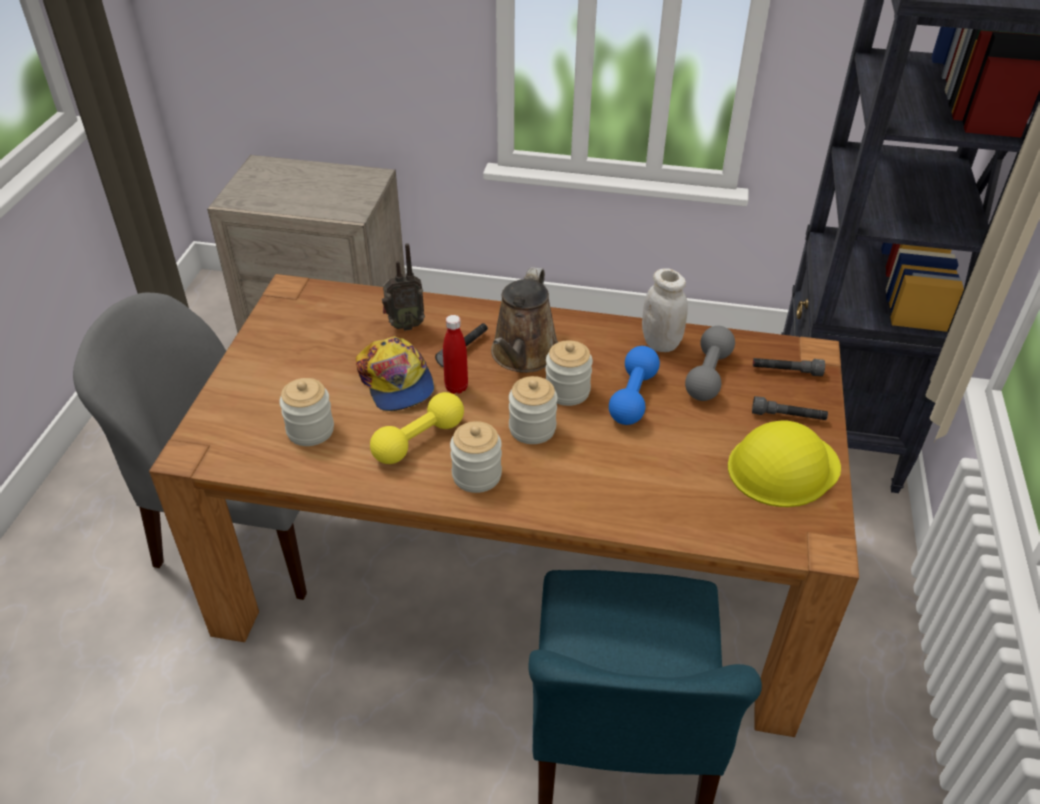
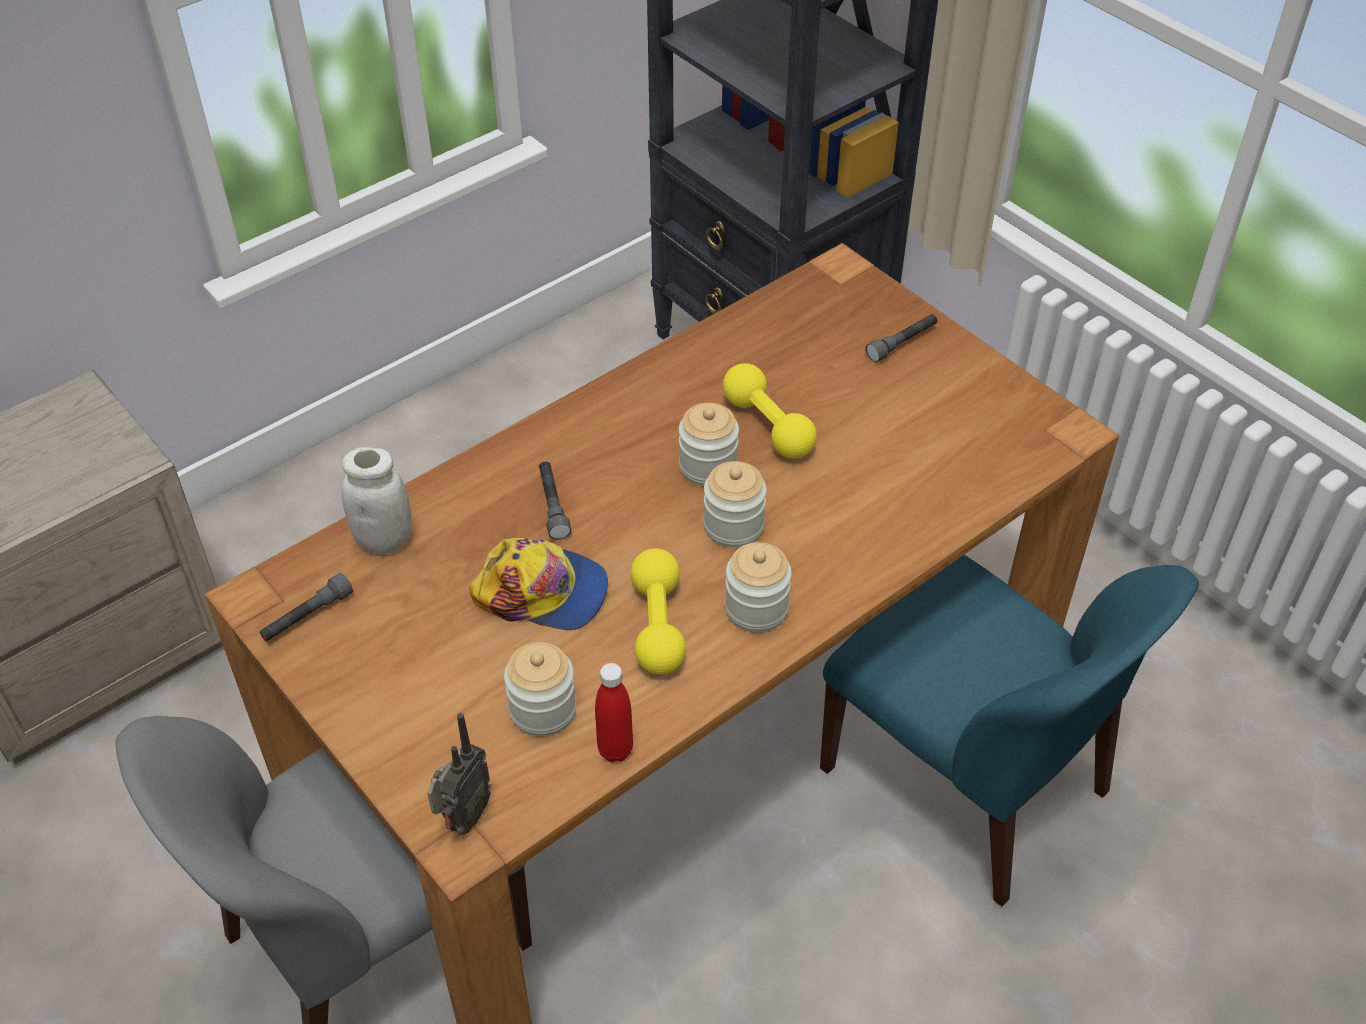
camera: 50 degrees left, 5 degrees up
(404, 325) = (453, 530): radio -> radio (463, 819)
(456, 387) = (608, 547): red bottle -> red bottle (615, 750)
(523, 355) = (617, 465): brown watering can -> none
(633, 397) = (768, 426): blue dumbbell -> yellow dumbbell
(661, 343) = (713, 356): white jar -> white jar (384, 540)
(708, 375) = (794, 355): grey dumbbell -> none
(783, 467) = (958, 391): yellow hard hat -> none
(786, 371) = (845, 303): grey flashlight -> grey flashlight (307, 617)

